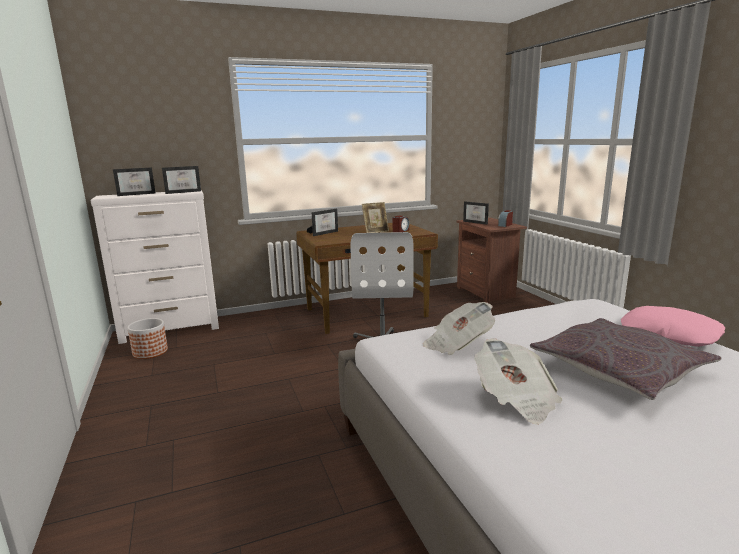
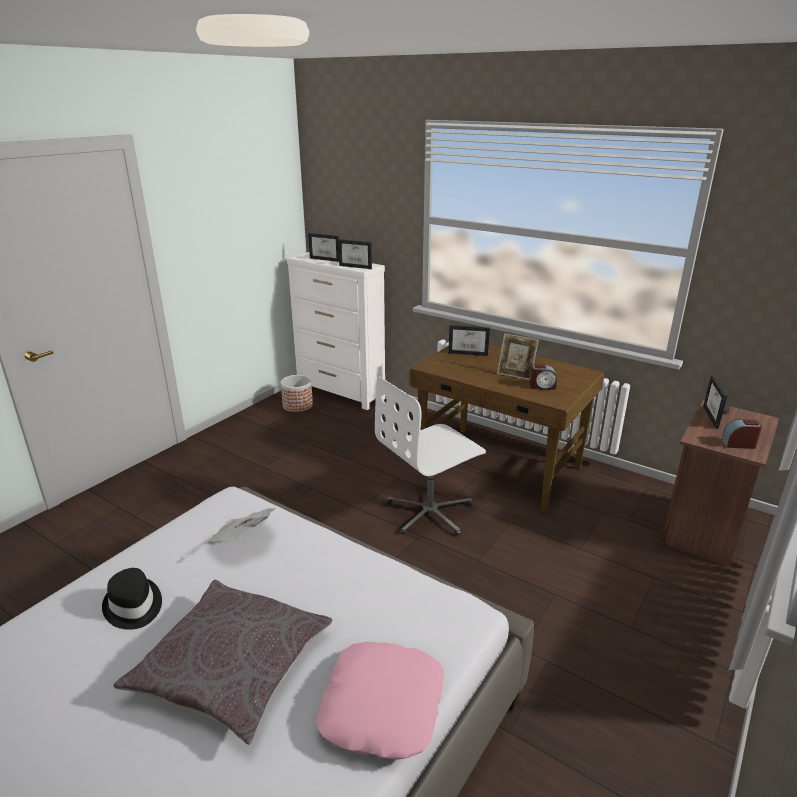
camera: 55 degrees right, 10 degrees up
(516, 399) = (133, 606): newspaper -> black hat

